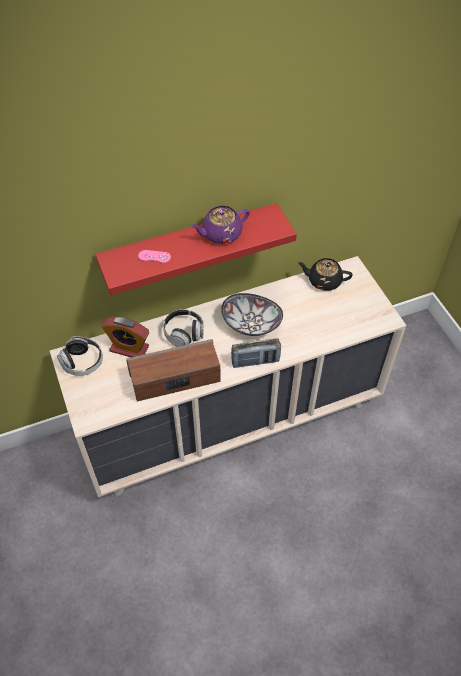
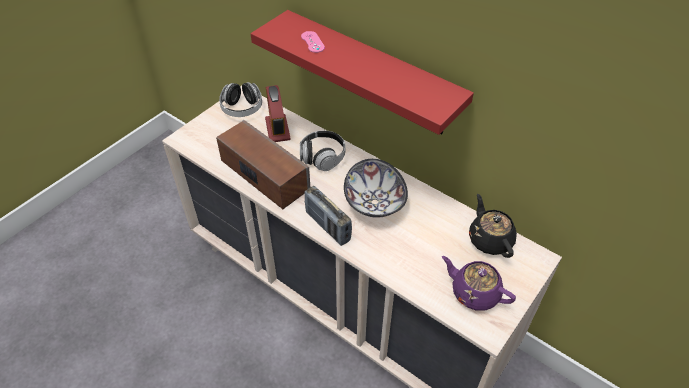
camera: 60 degrees right, 5 degrees down
(221, 234) = (383, 71): purple teapot -> purple teapot (474, 292)

